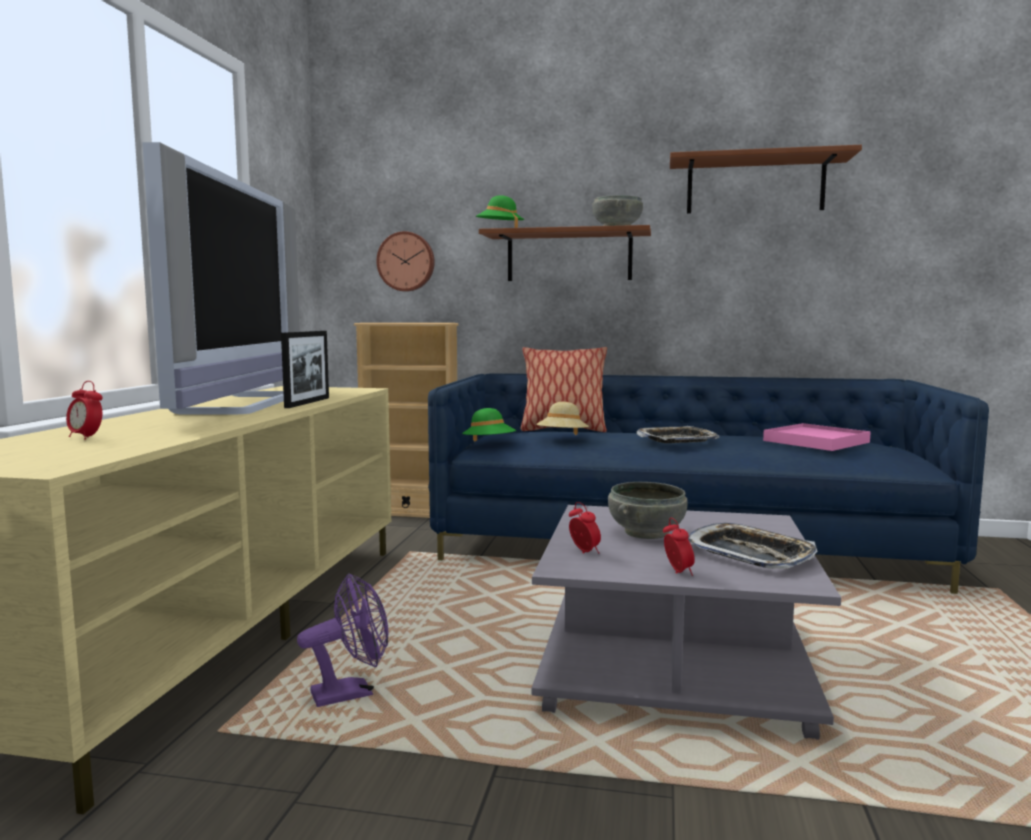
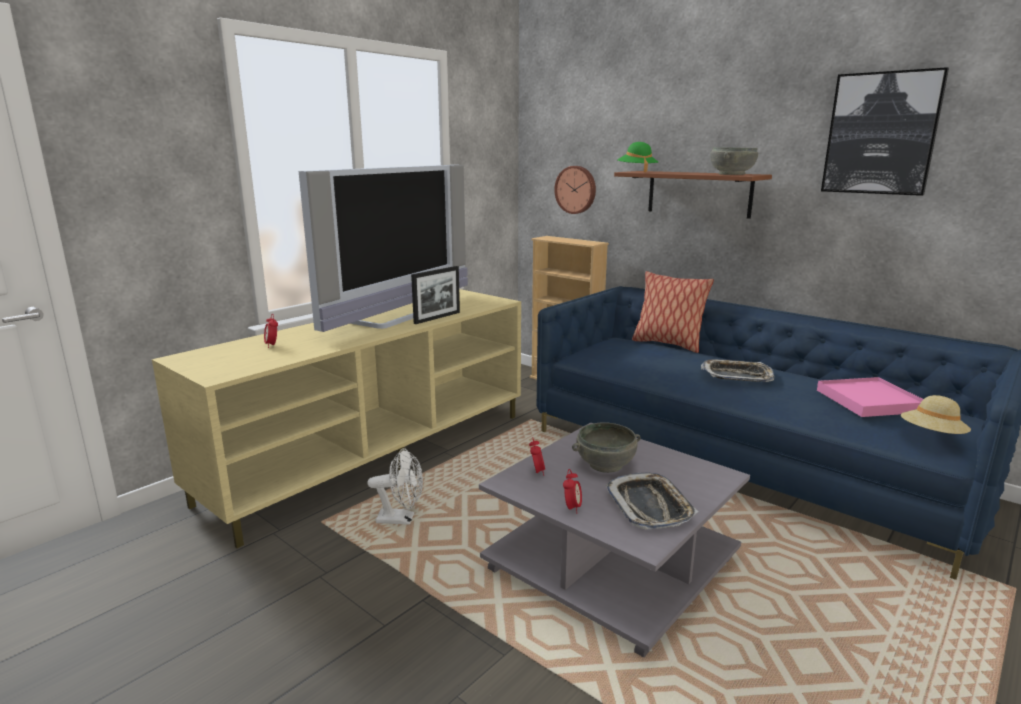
camera: 30 degrees right, 10 degrees up
(351, 693) = (401, 519): purple fan -> white fan
(489, 445) = (589, 353): green hat -> none
(562, 438) = (647, 356): beige hat -> beige hat (932, 436)
(755, 186) = (881, 134): brown shelf -> picture

